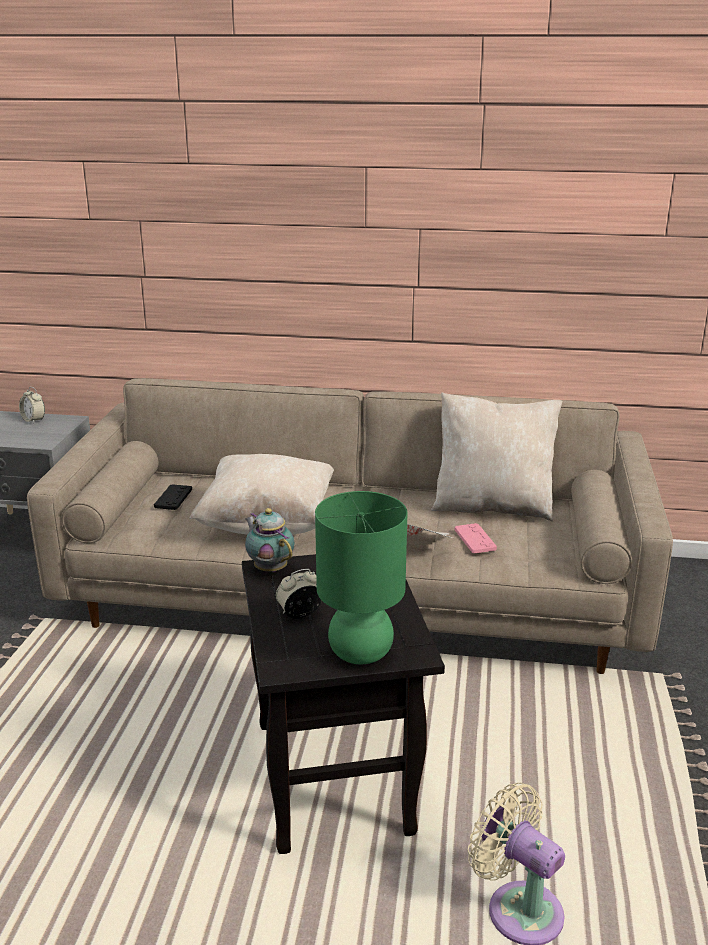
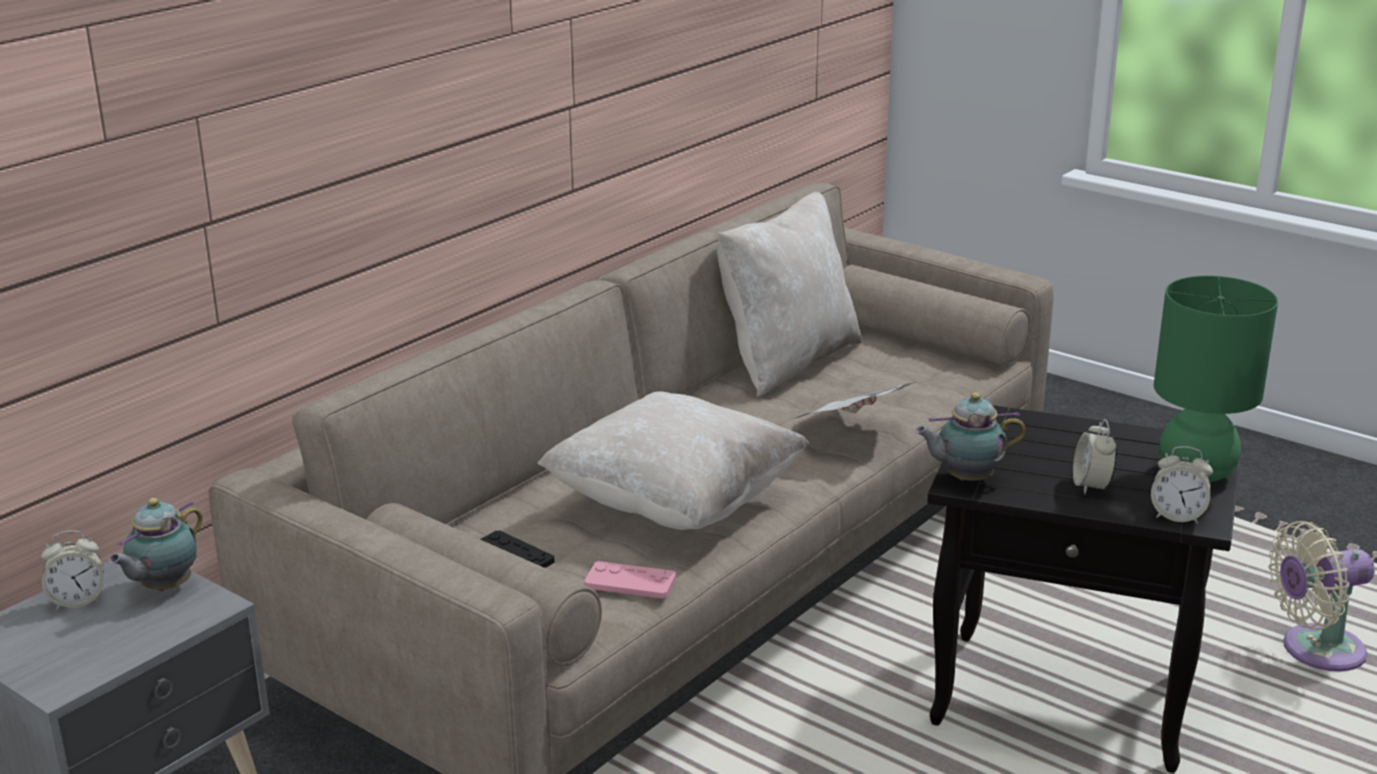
camera: 60 degrees left, 0 degrees up
(53, 430) = (164, 588): none -> teapot
(279, 656) = (1177, 516): none -> alarm clock
(475, 539) = (861, 393): pink game controller -> pink game controller (630, 582)

